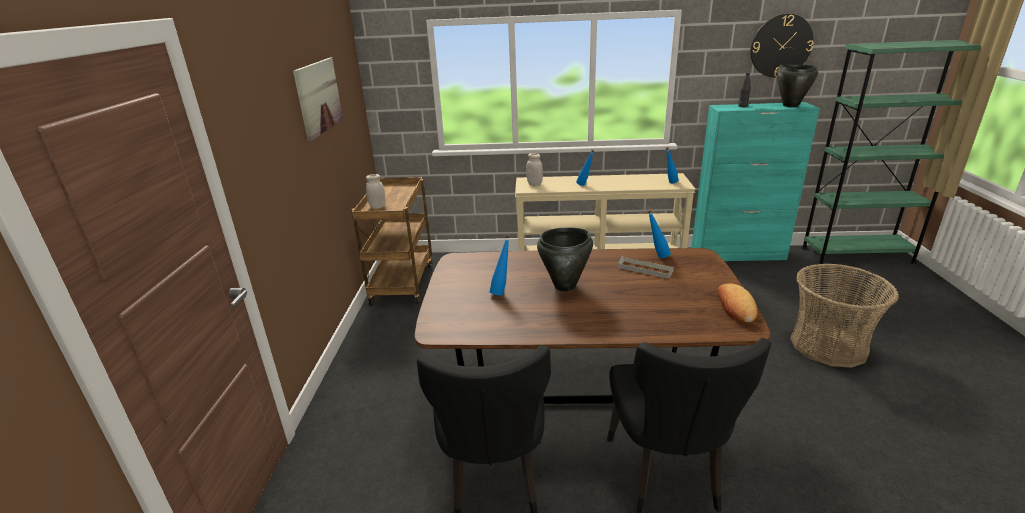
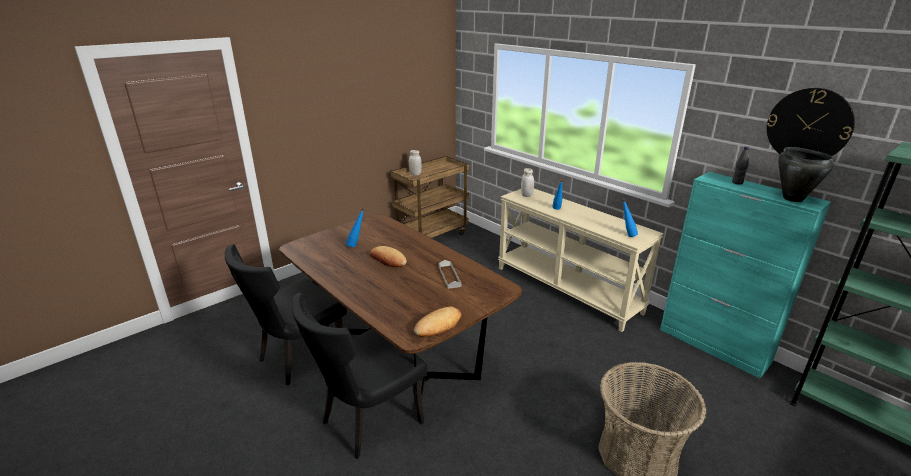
camera: 45 degrees right, 0 degrees up
(319, 97) = (379, 89): picture -> none
(565, 286) = (388, 260): black cooking pot -> bread
(656, 257) = (475, 274): blue bottle -> none

